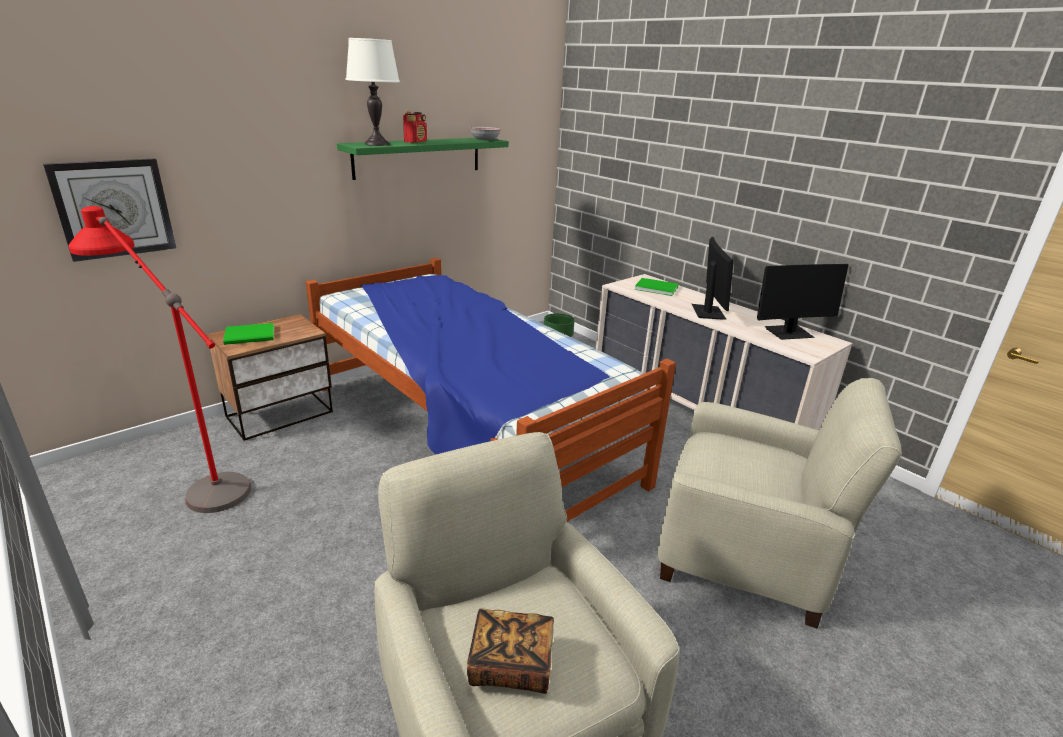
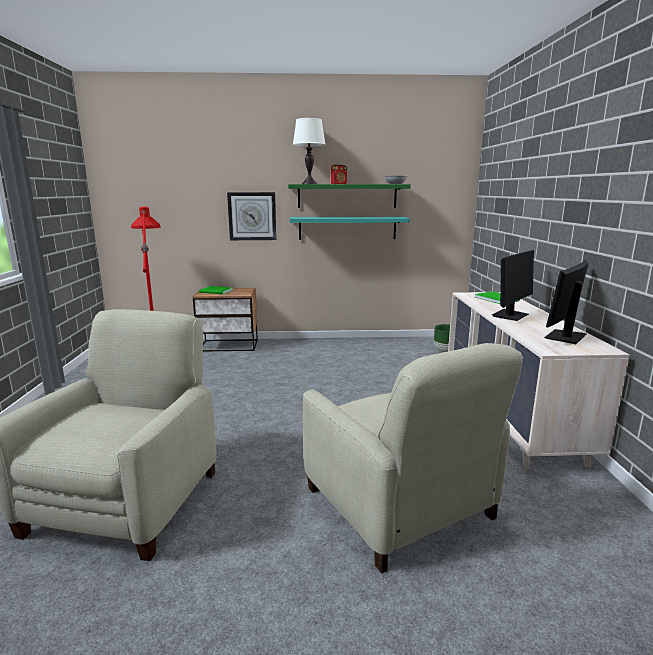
camera: 40 degrees right, 10 degrees down
(114, 208) = (166, 213): wall clock -> wall clock (252, 216)
(421, 204) = (347, 228): none -> turquoise shelf
(466, 433) = (308, 378): bed -> none
(511, 664) = (79, 427): book -> none
(788, 333) = (565, 337): monitor -> monitor turned 105 degrees clockwise

